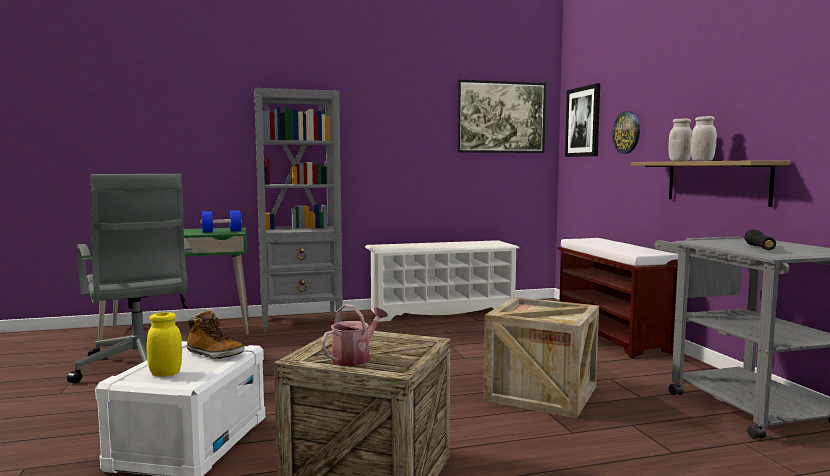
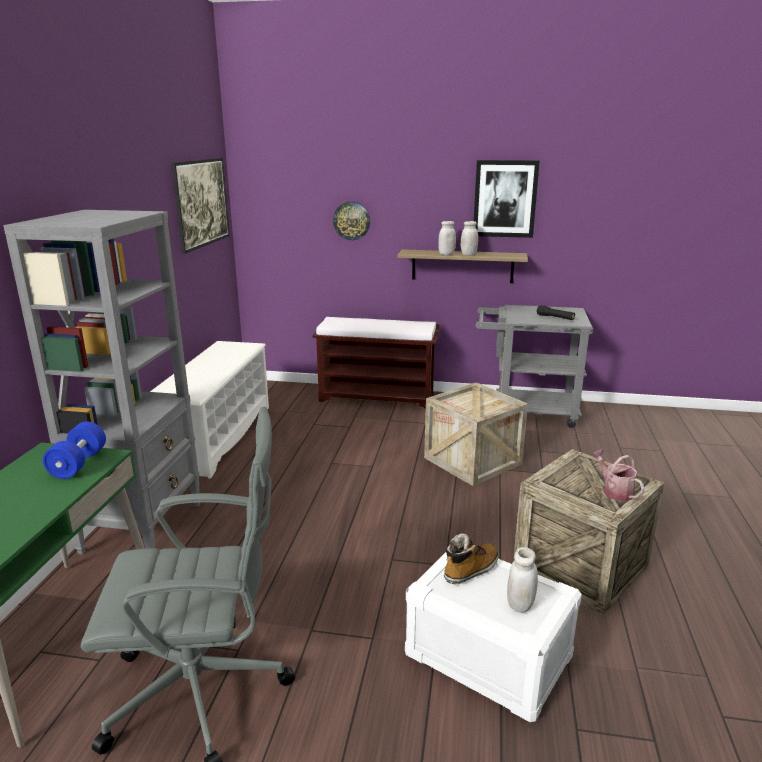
camera: 65 degrees left, 15 degrees up
(165, 374) = (520, 605): yellow jar -> white jar
(583, 122) = (279, 204): picture -> picture (505, 199)

